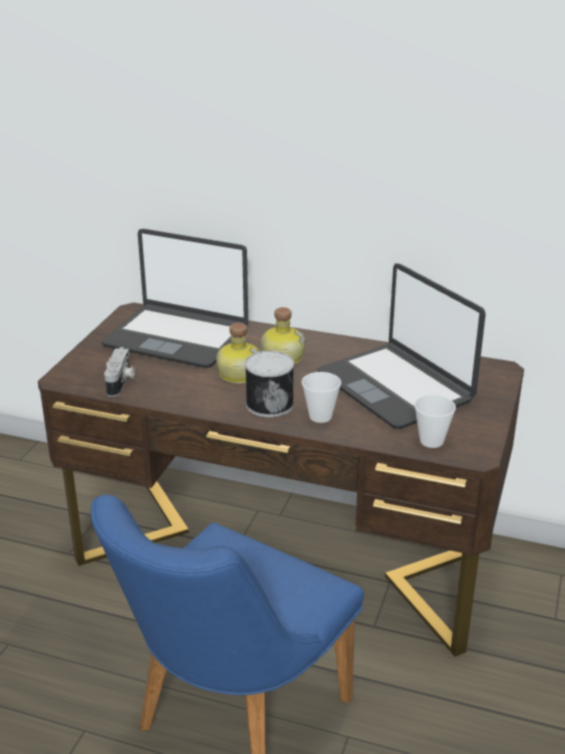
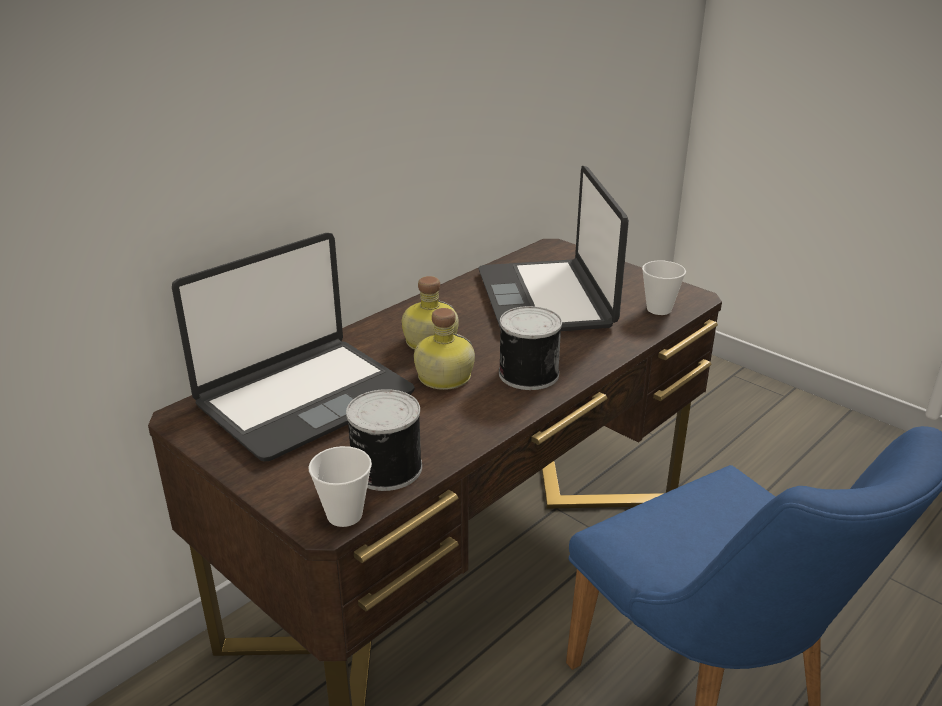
camera: 65 degrees left, 0 degrees up
(121, 382) = (384, 468): camera -> can
(320, 416) = (576, 351): cup -> cup (344, 515)
(396, 387) = (547, 299): laptop -> laptop turned 90 degrees clockwise

